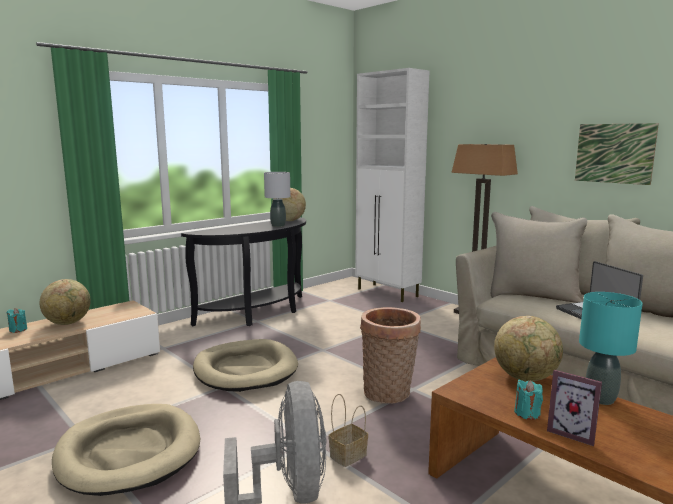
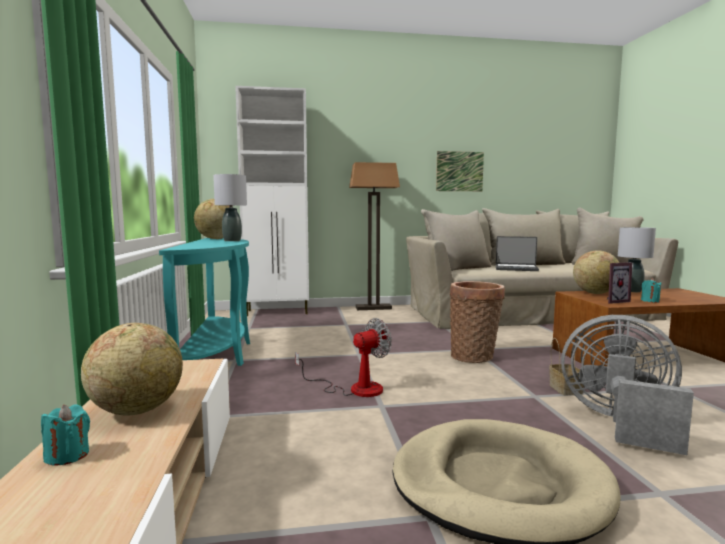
camera: 55 degrees left, 5 degrees down
(245, 369) = (354, 389): beige dog bed -> fan
(259, 314) = (218, 355): black console table -> turquoise console table
(572, 432) = (677, 300): picture frame -> picture frame (613, 301)
(601, 399) = (632, 291): turquoise table lamp -> grey table lamp

